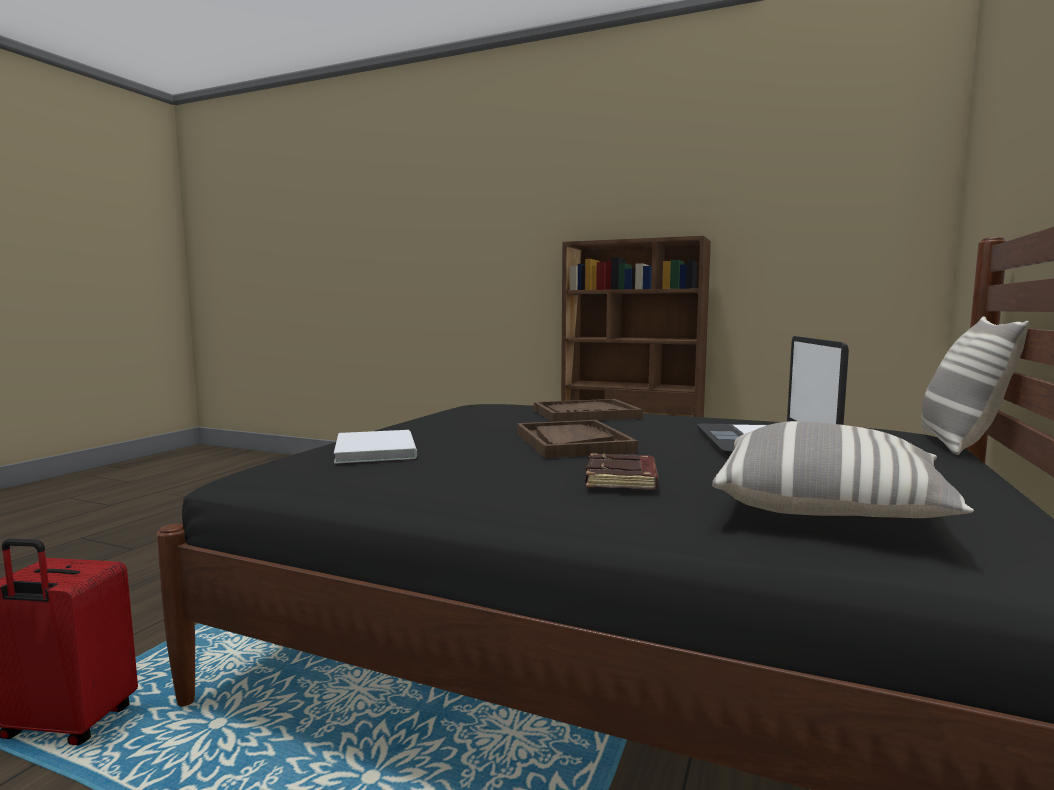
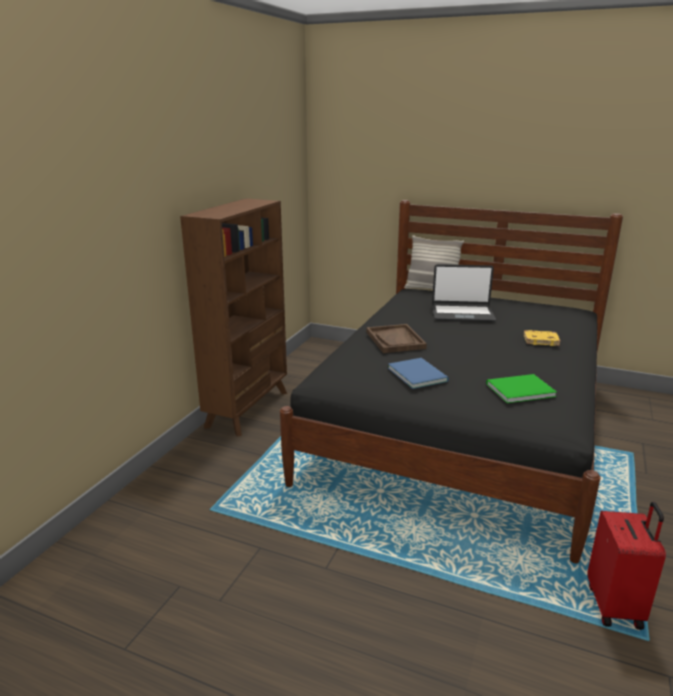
camera: 90 degrees left, 15 degrees up
(378, 449) = (517, 389): white book -> green book
(460, 418) = (417, 374): none -> blue book
(572, 442) = (479, 346): brown tray -> none
(623, 479) = (541, 340): brown book -> yellow book
(827, 508) = (550, 319): pillow -> none

